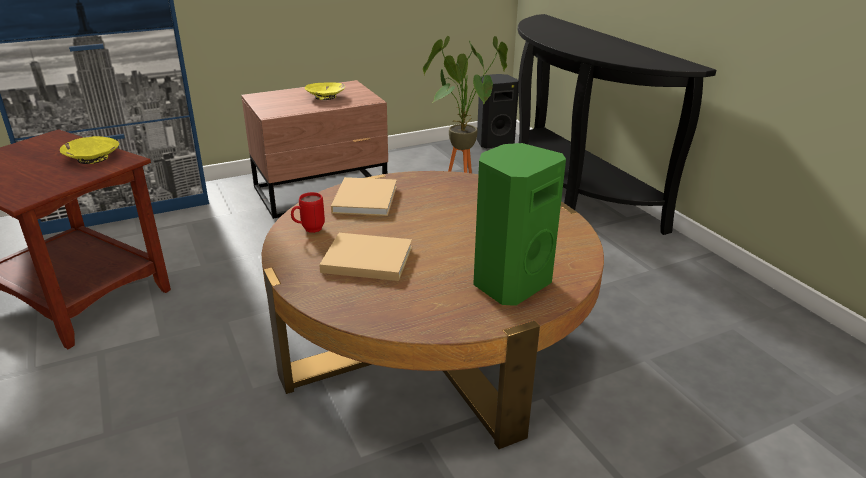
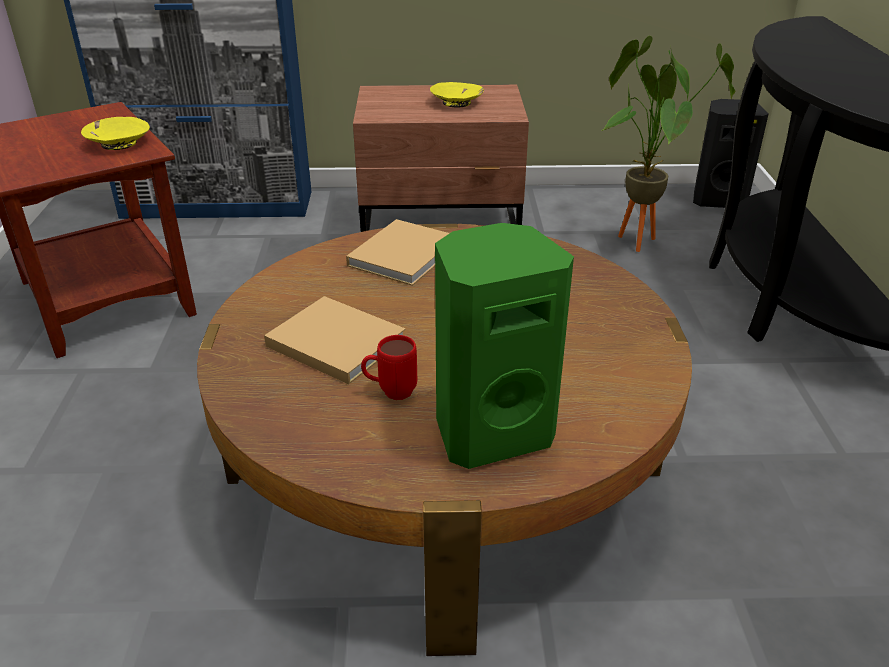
camera: 25 degrees right, 5 degrees up
(308, 230) = (301, 283): red mug -> red mug (390, 392)

